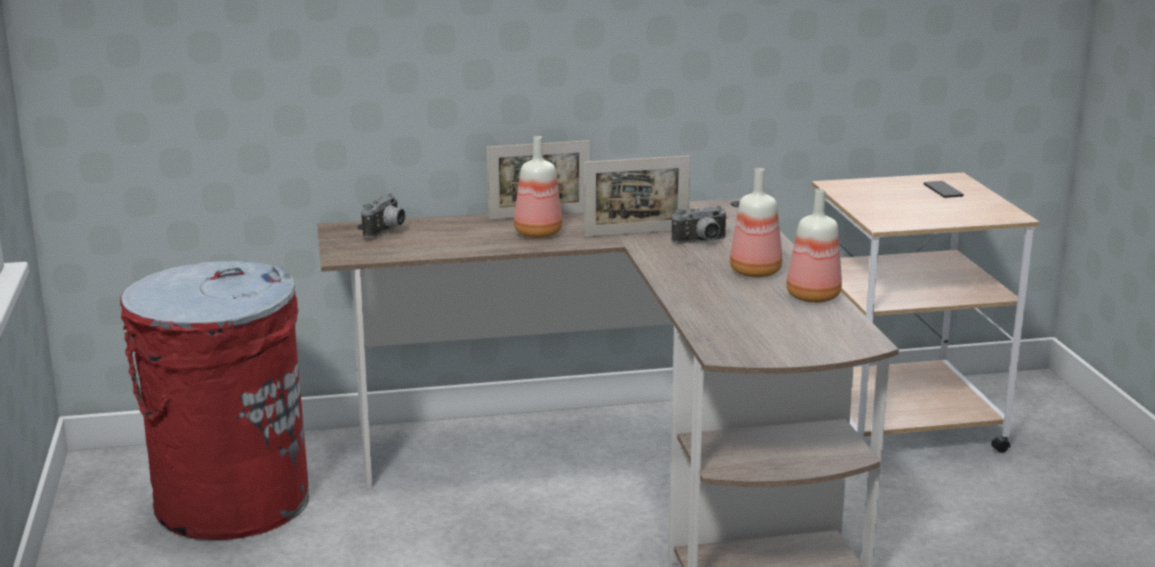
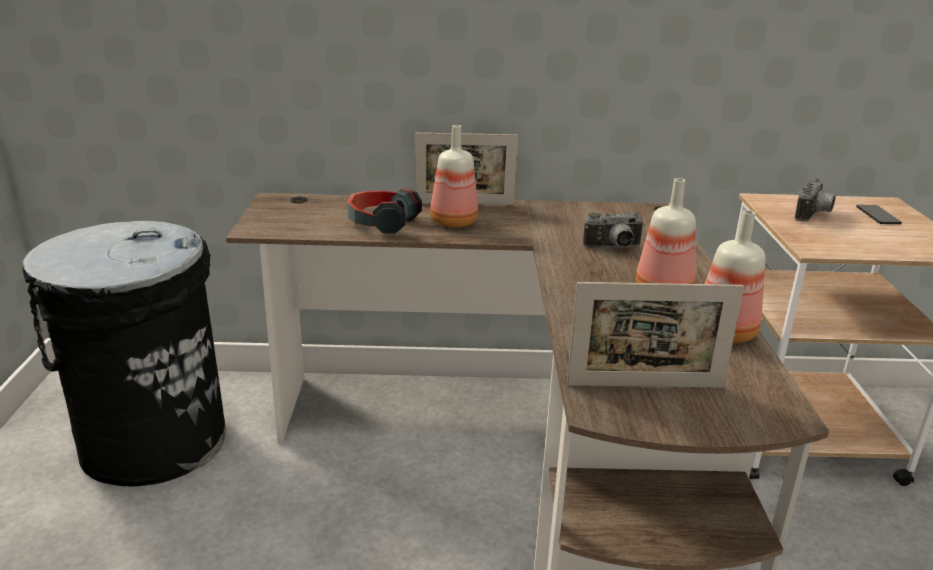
camera: 10 degrees right, 5 degrees up
(230, 502) = (152, 441): red trash can -> black trash can
(387, 231) = (313, 206): camera -> camera (813, 216)
(466, 240) = (381, 223): none -> headphones
(636, 233) = (550, 231): picture frame -> picture frame (645, 386)

